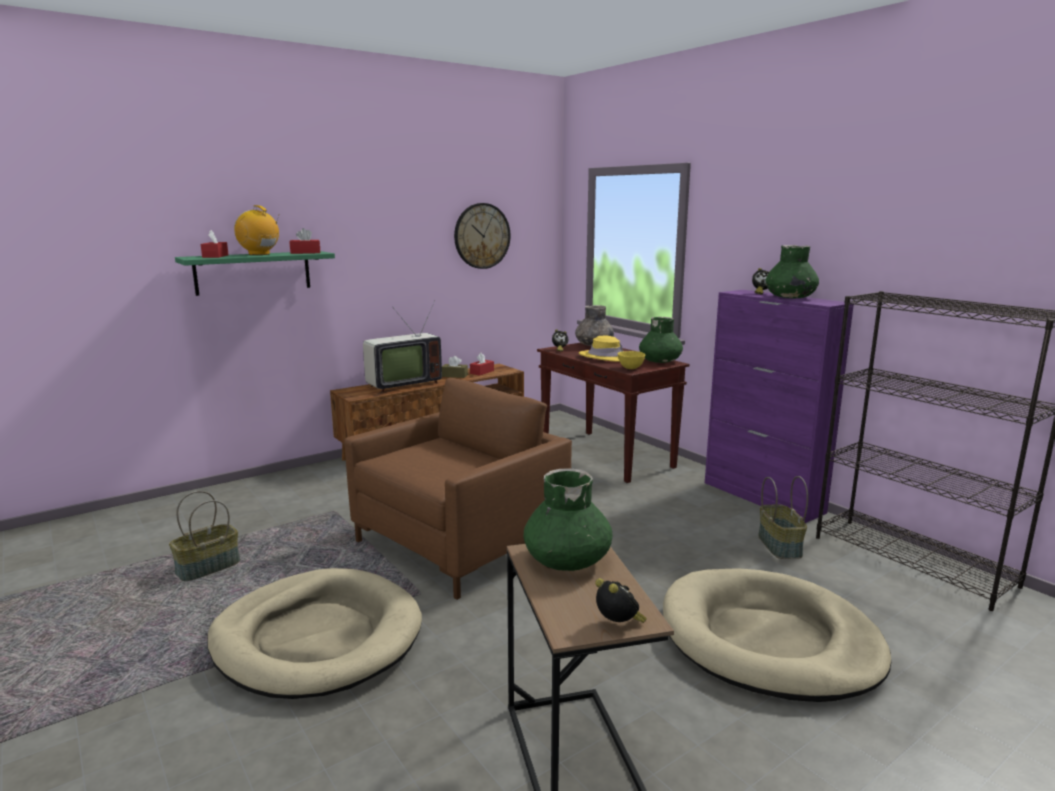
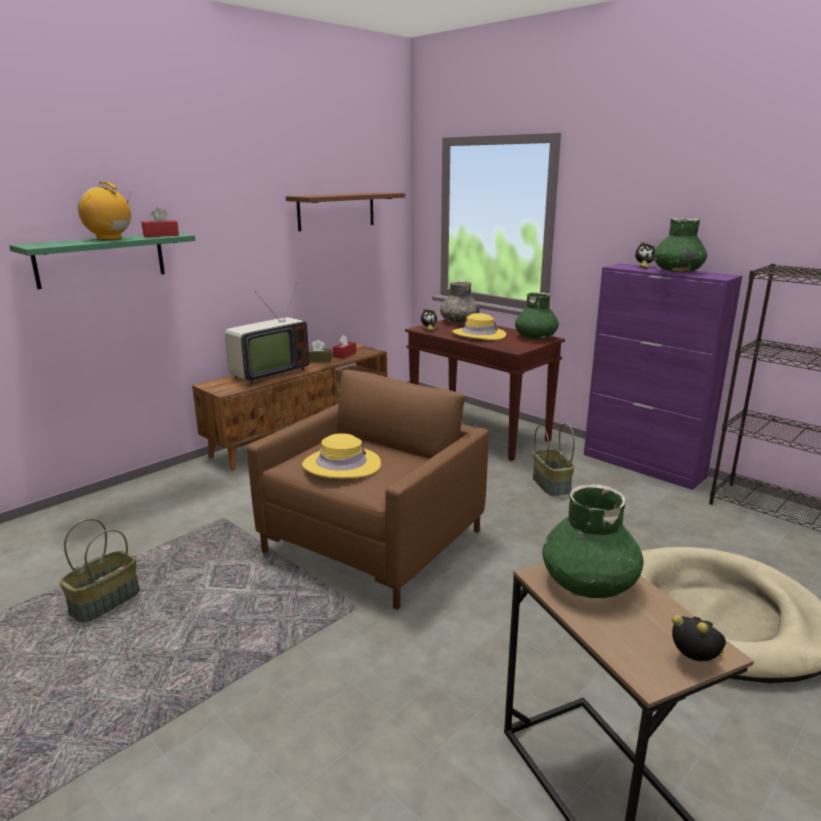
camera: 10 degrees left, 5 degrees up
(215, 256) = (60, 243): red tissue box -> none
(317, 638) = (265, 675): beige dog bed -> none
(425, 462) = (341, 465): none -> yellow hat
(482, 236) = (336, 211): wall clock -> brown shelf
(631, 368) = (513, 346): yellow bowl -> none
(780, 546) = (682, 515): basket -> basket (552, 485)

